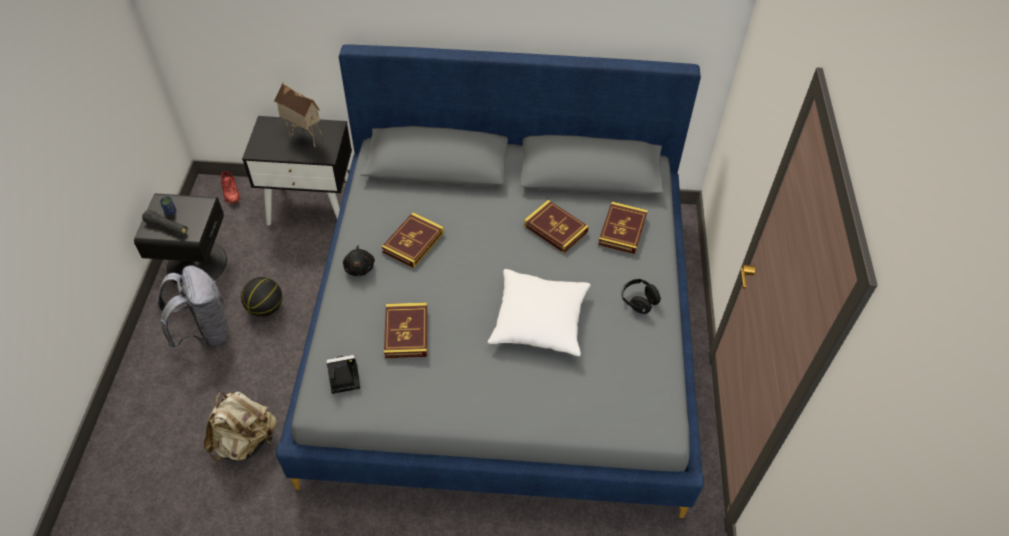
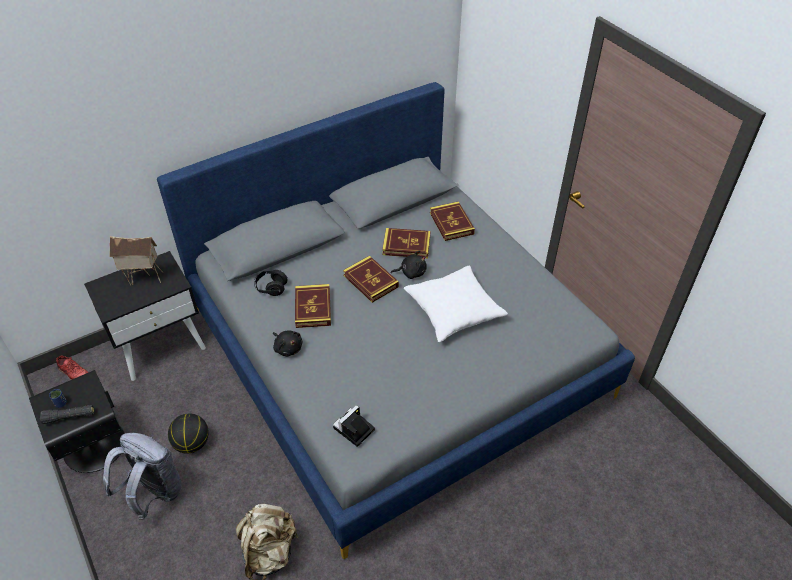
camera: 35 degrees left, 5 degrees down
(406, 332) = (371, 371): book -> book (370, 281)
(535, 259) = (411, 272): none -> black plush toy
(638, 301) = (504, 262): black headphones -> black headphones (271, 288)

